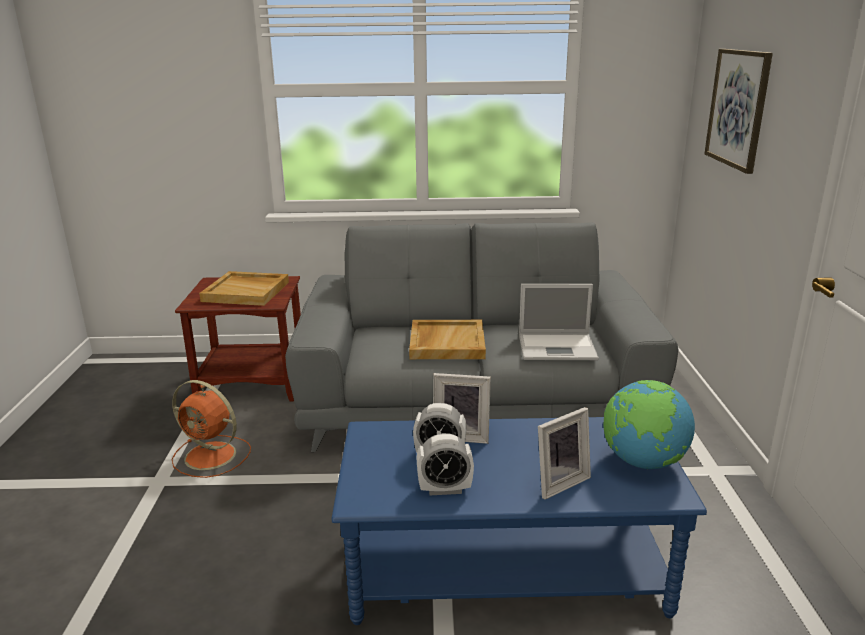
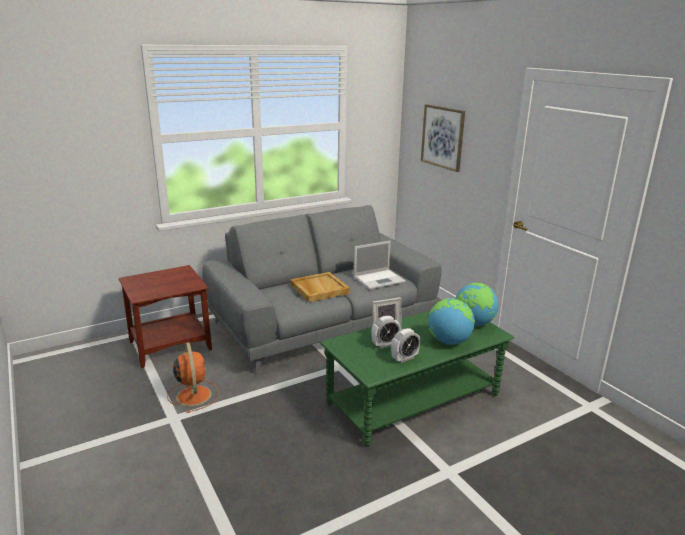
camera: 30 degrees left, 0 degrees up
(212, 456) = (193, 395): orange fan -> orange fan turned 105 degrees counterclockwise
(247, 291) = (167, 281): beige tray -> none
(506, 570) = (414, 399): blue coffee table -> green coffee table
(558, 482) = (449, 341): picture frame -> globe

